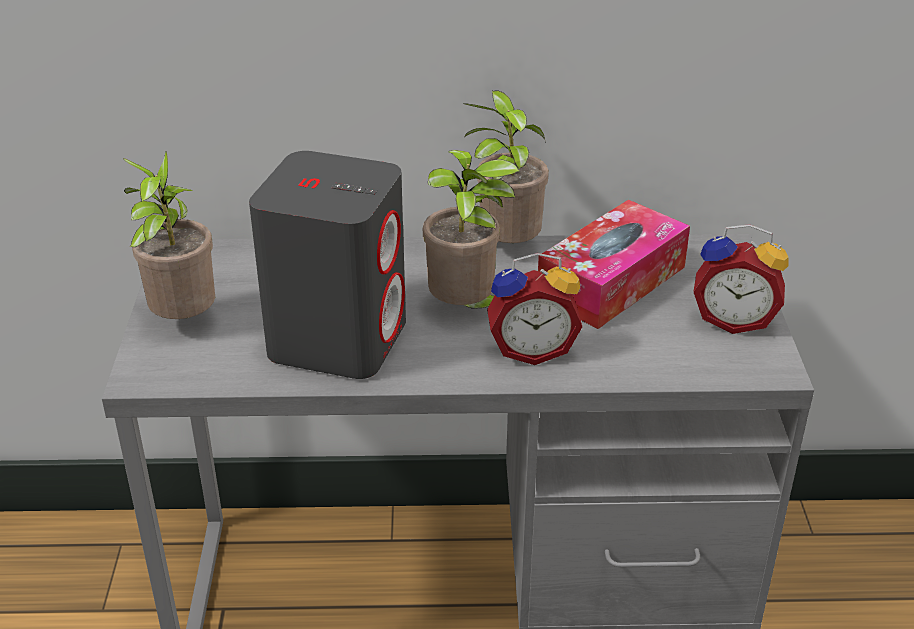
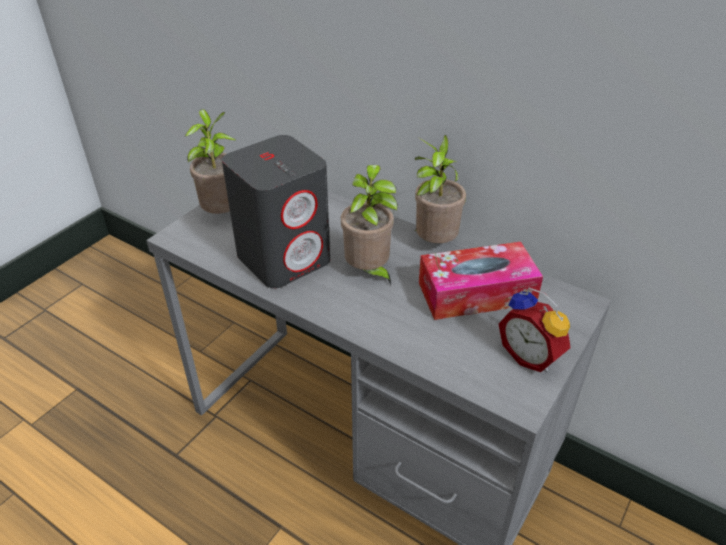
camera: 35 degrees right, 5 degrees up
(531, 350) = (379, 314): alarm clock -> none

